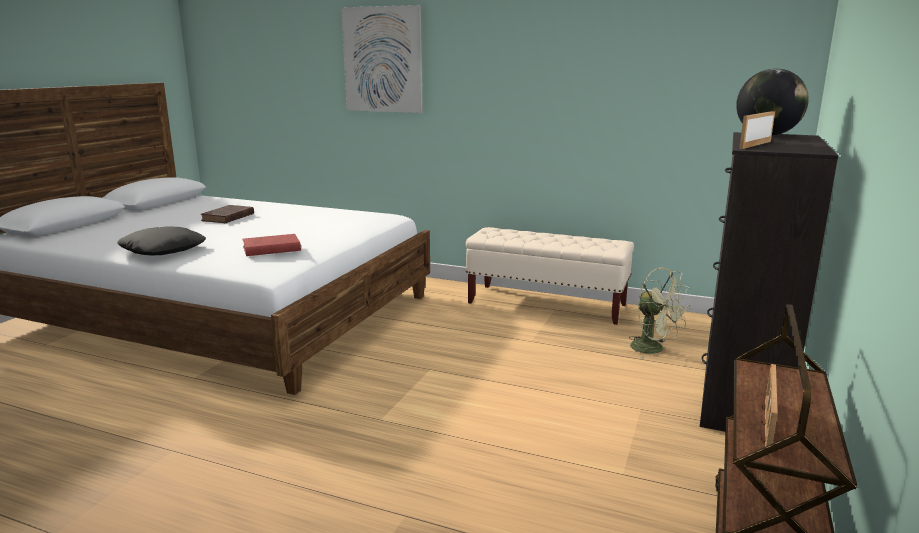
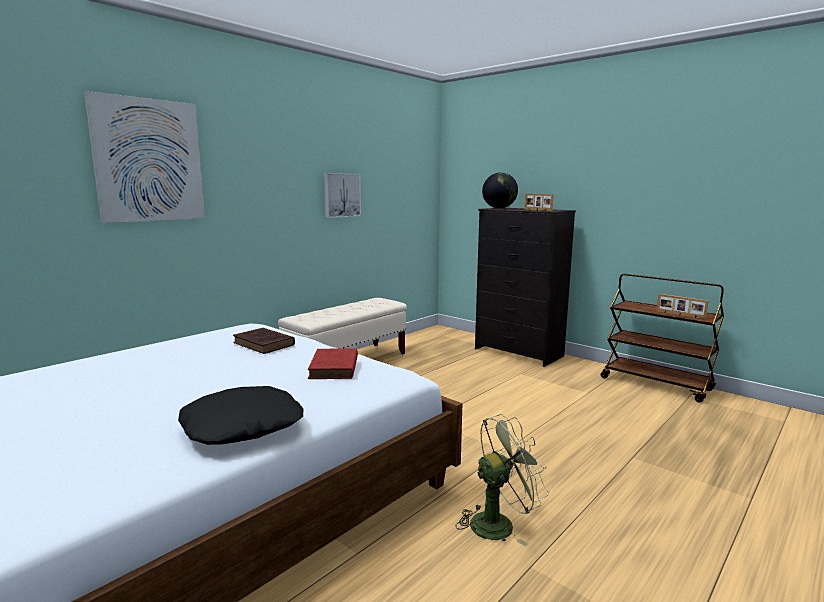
camera: 70 degrees left, 5 degrees down
(227, 217) = (115, 387): brown book -> brown book (265, 344)
(591, 96) = (341, 195): none -> picture
(654, 349) = (448, 354): green fan -> green fan (499, 523)

